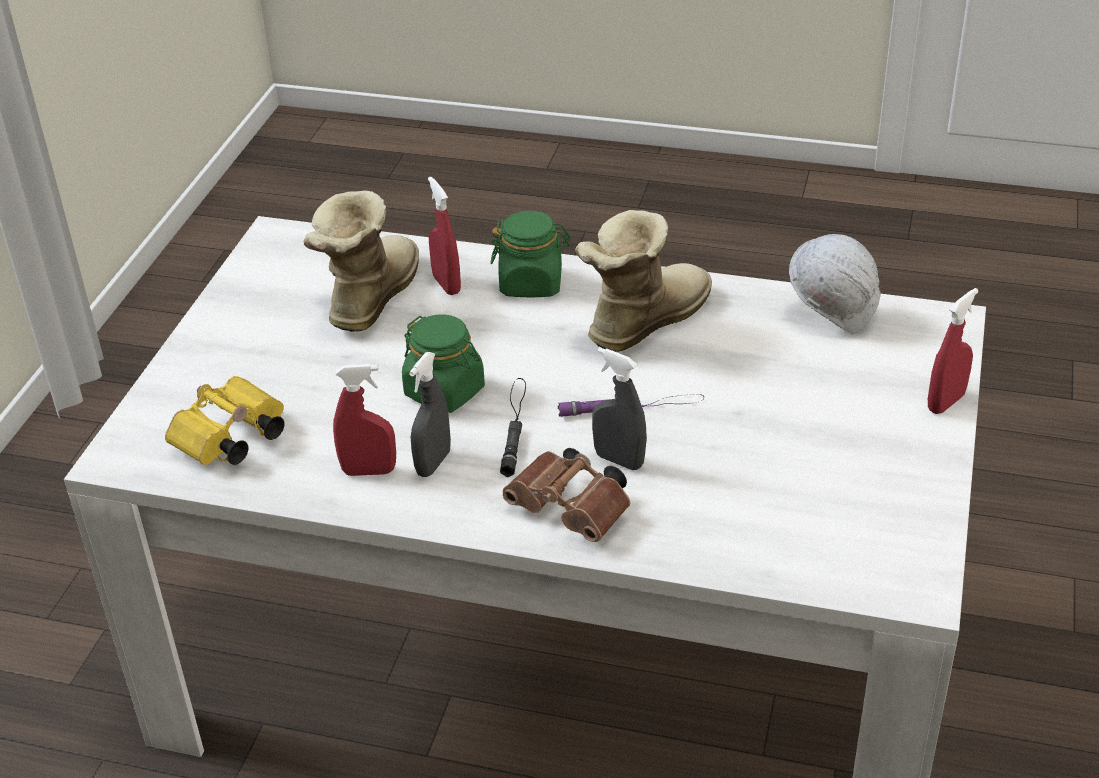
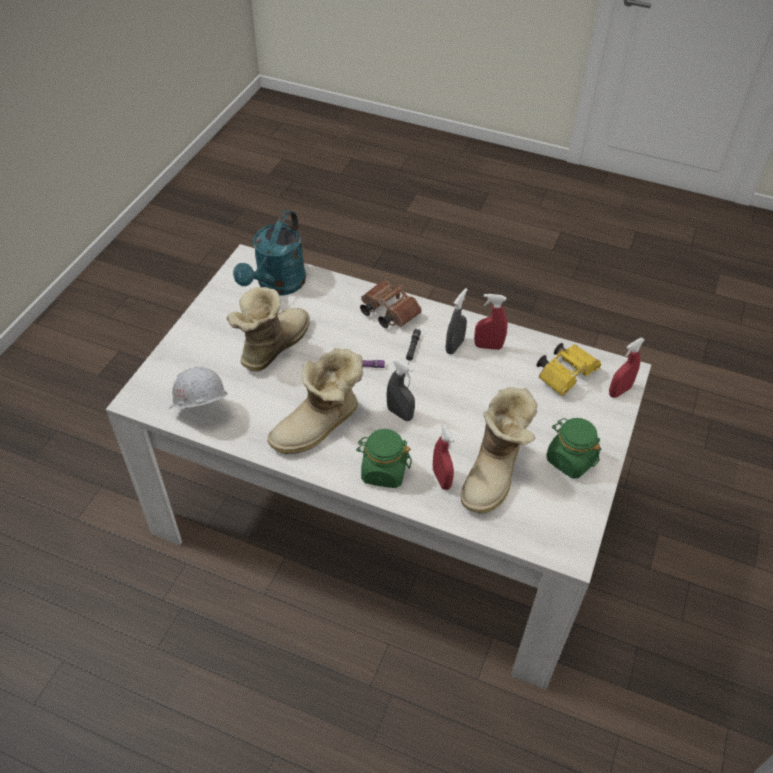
camera: 175 degrees left, 10 degrees up
(445, 392) = (446, 390): green jar -> green jar (570, 460)
(619, 460) = (358, 335): grey spray bottle -> grey spray bottle (400, 413)
(773, 422) = (271, 346): none -> boot
(819, 538) = (277, 285): none -> turquoise watering can
(945, 402) = (175, 345): red spray bottle -> red spray bottle (619, 391)

